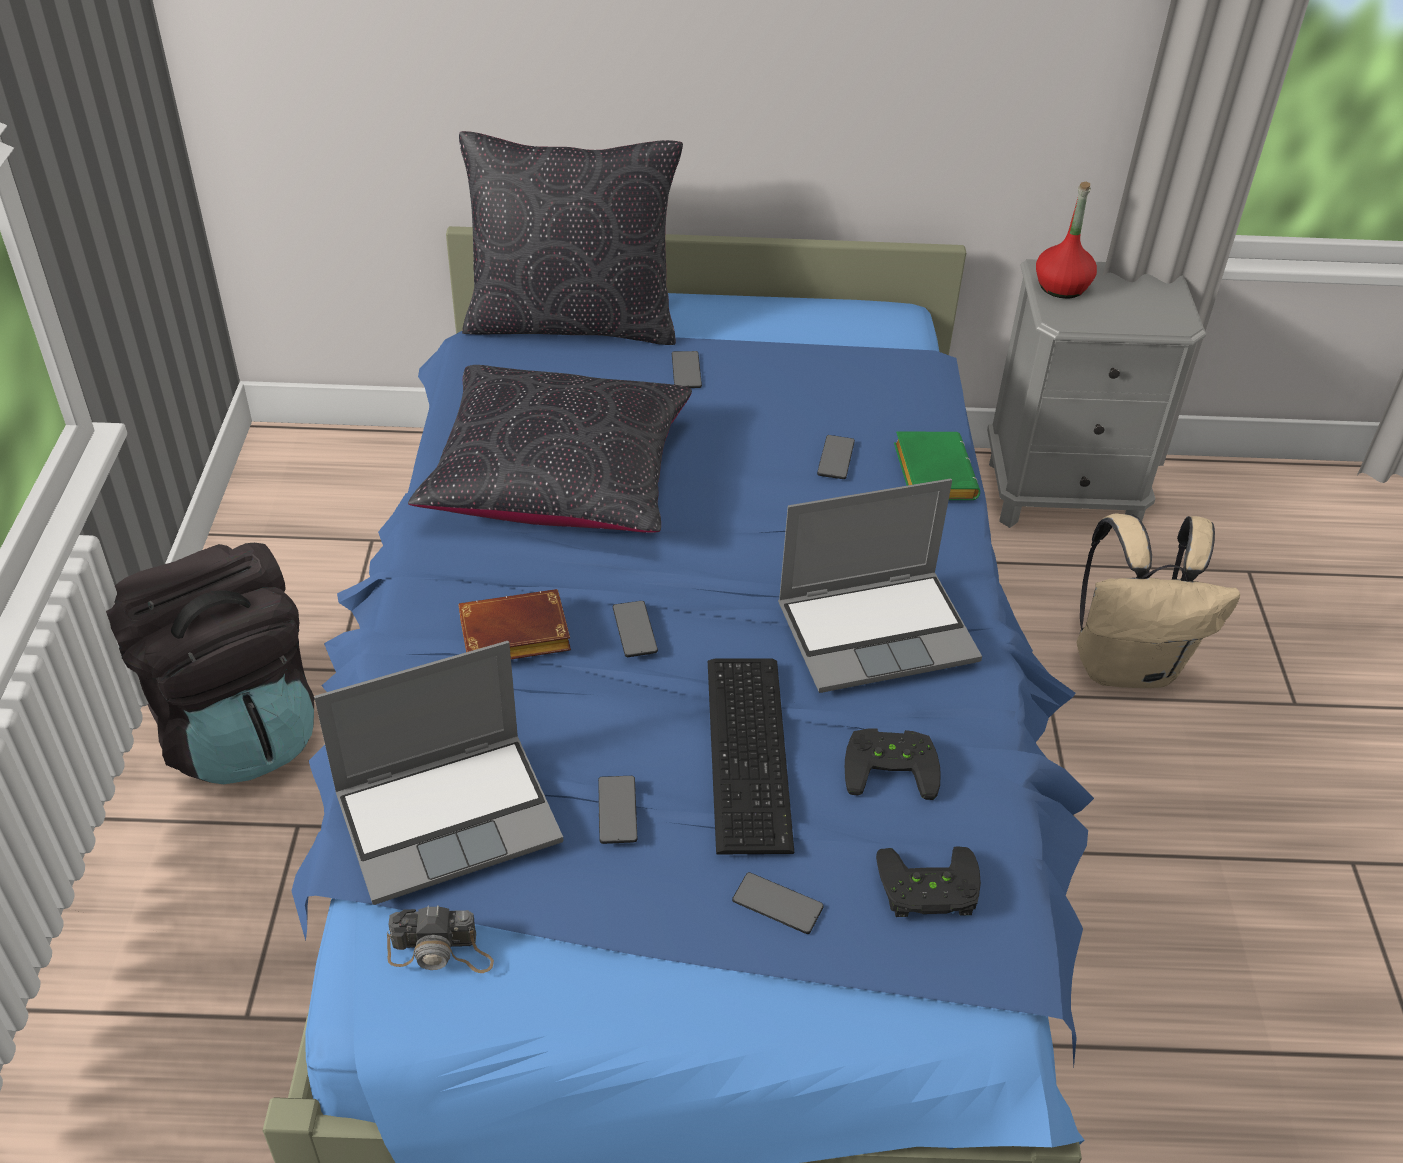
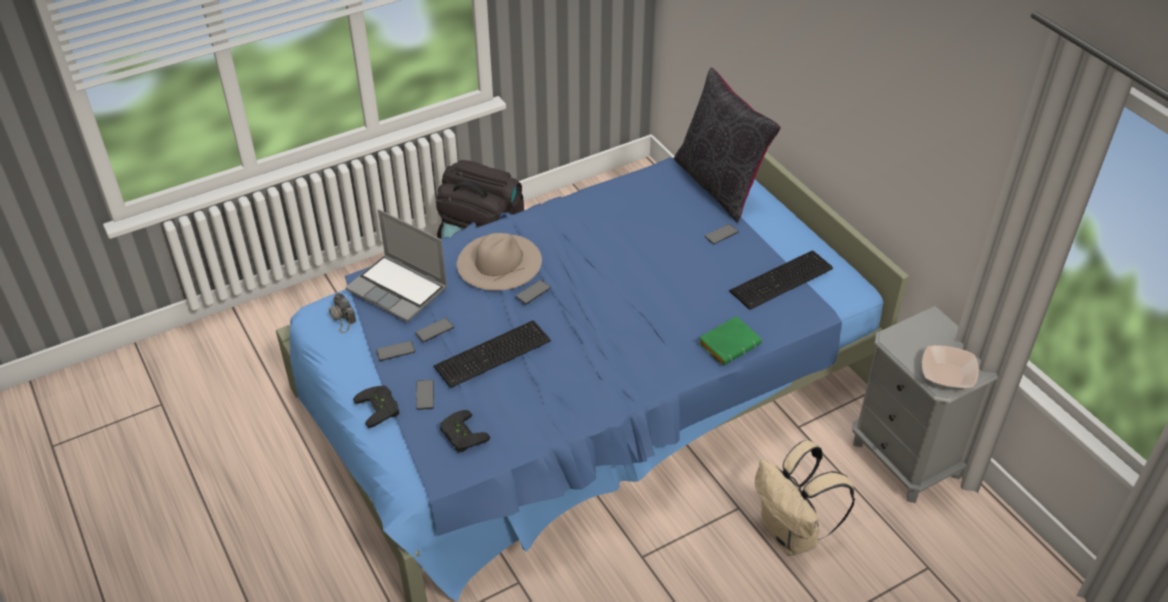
camera: 60 degrees right, 0 degrees up
(512, 638) = (499, 261): brown book -> beige hat
(558, 477) = (606, 230): black pillow -> none
(835, 458) = (706, 307): phone -> phone (395, 351)
(839, 362) = (783, 280): none -> keyboard
(878, 631) = (597, 365): laptop -> none
(890, 764) = (521, 399): black game controller -> black game controller (381, 407)
(1061, 287) = (923, 328): red bottle -> none
(1161, 310) = (947, 375): none -> bowl

